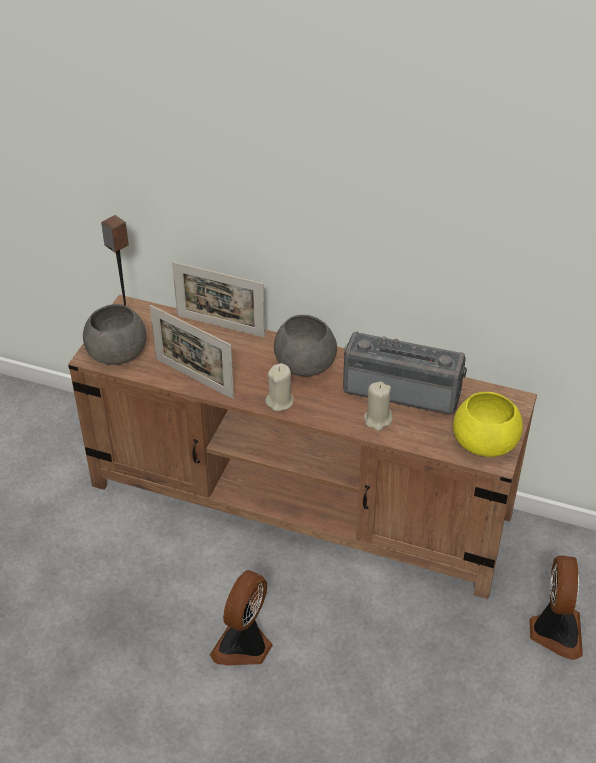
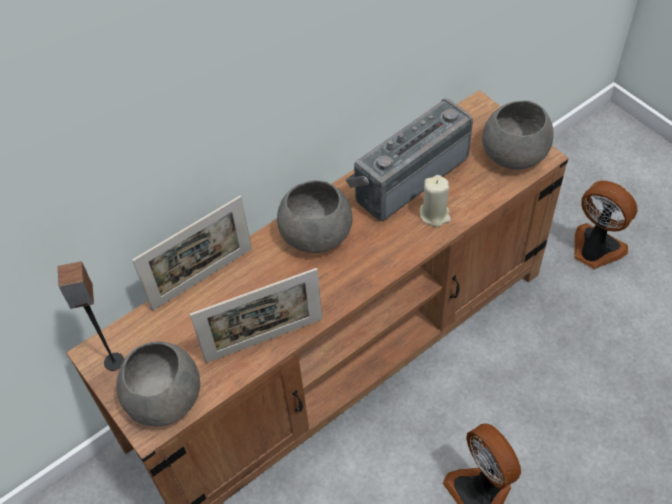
camera: 55 degrees left, 10 degrees up
(280, 401) = (355, 280): beige candle -> none
(486, 442) = (515, 152): yellow bowl -> grey bowl

